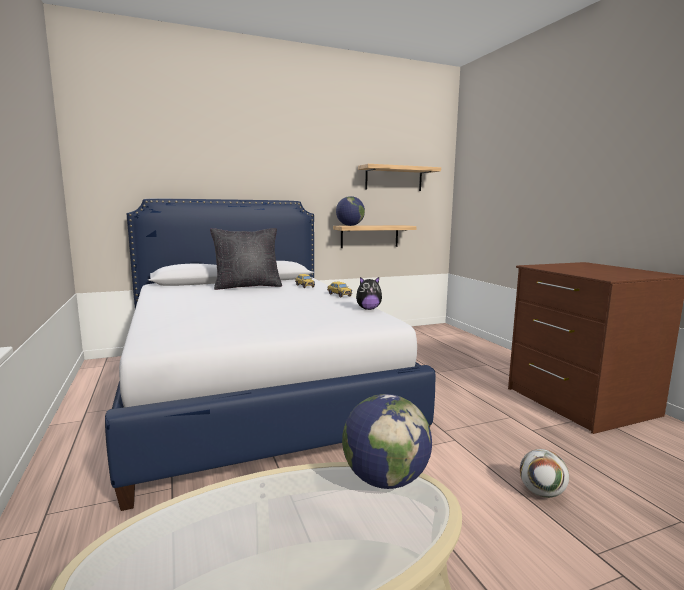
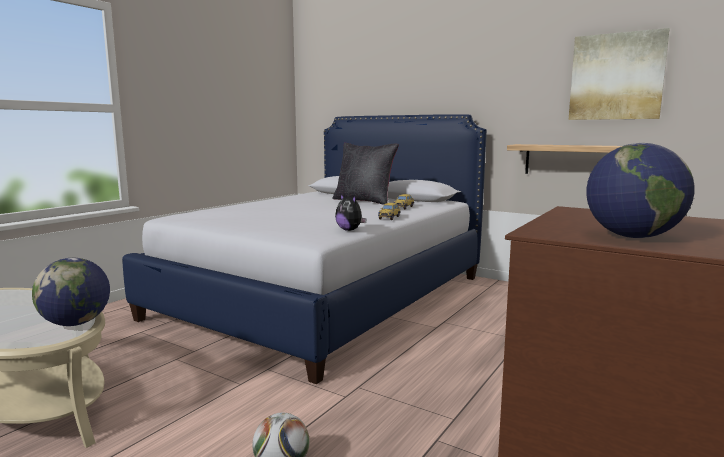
camera: 55 degrees right, 0 degrees up
(350, 225) = (528, 144): globe -> globe (632, 237)
(393, 178) = (616, 77): shelf -> picture

